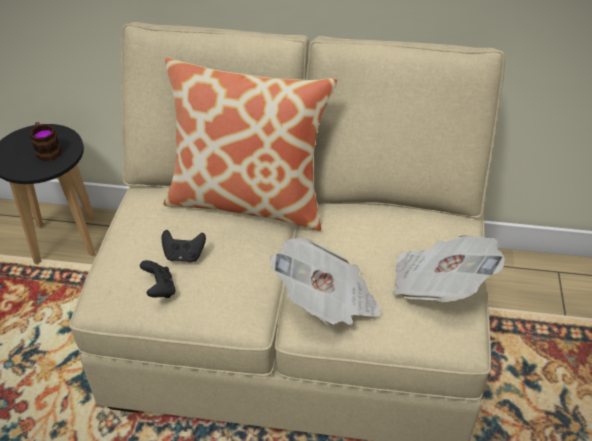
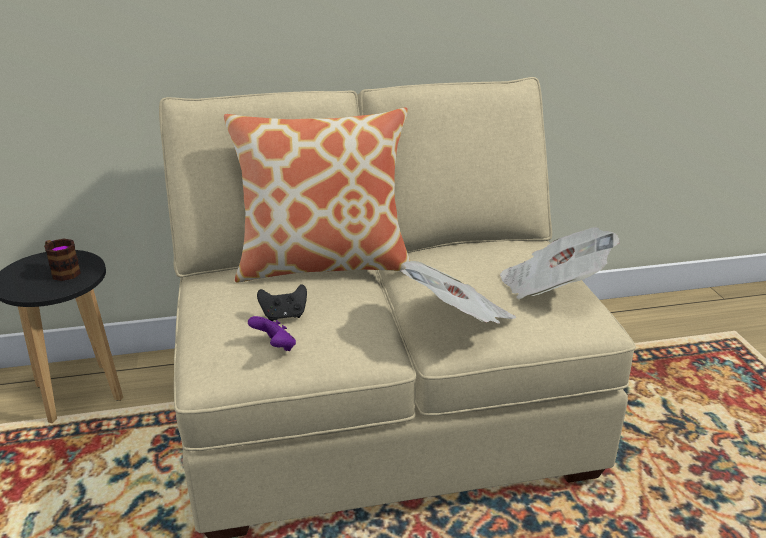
camera: 20 degrees left, 15 degrees down
(160, 289) = (275, 347): black game controller -> purple game controller

